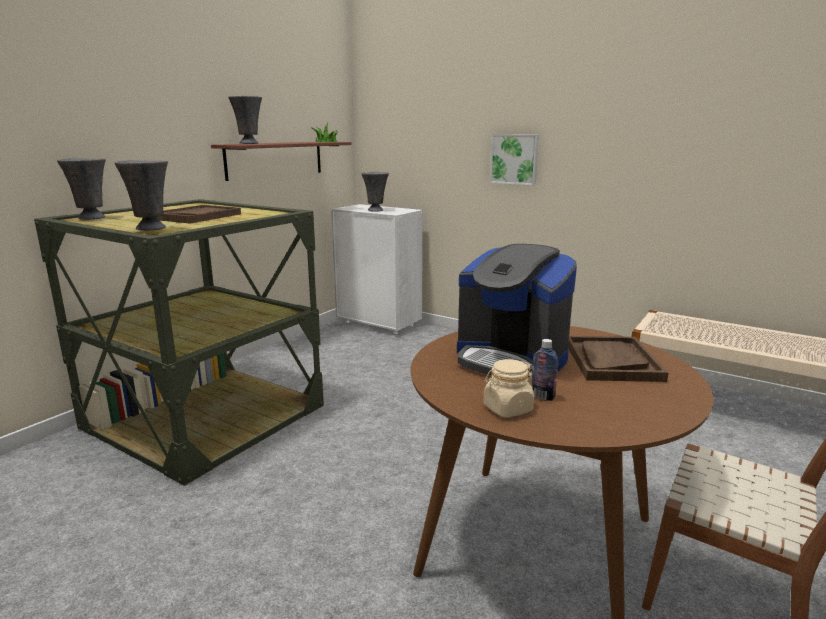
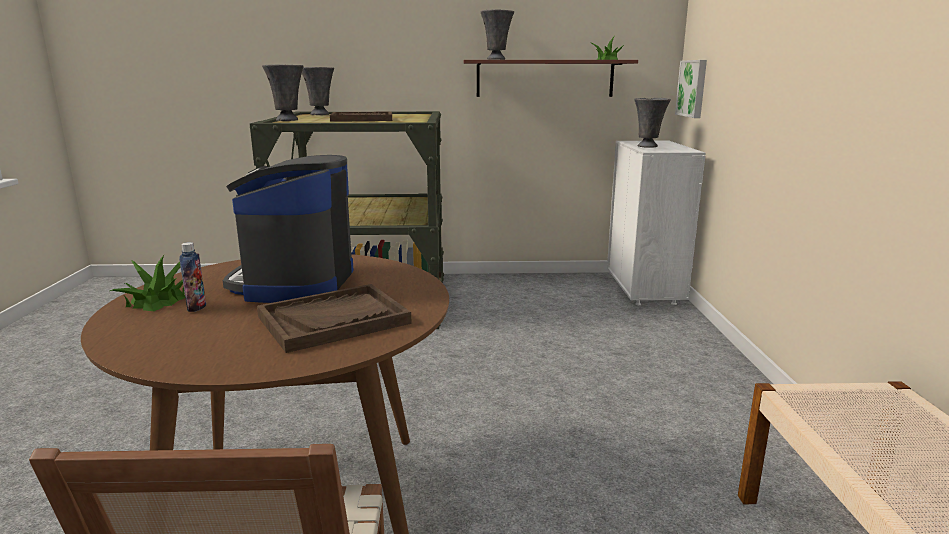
camera: 55 degrees right, 0 degrees up
(507, 409) = (158, 300): beige jar -> potted plant
(514, 159) = (792, 81): picture -> picture (693, 88)

